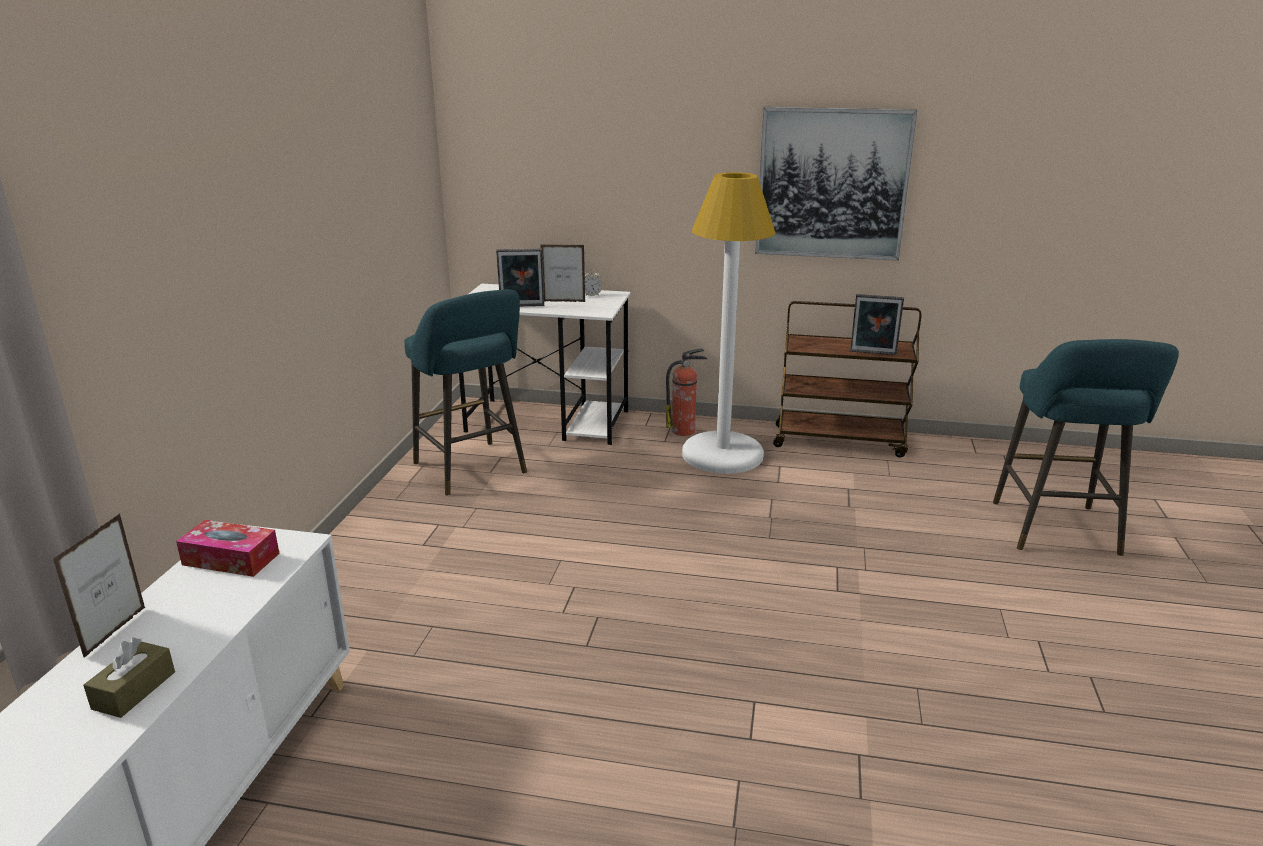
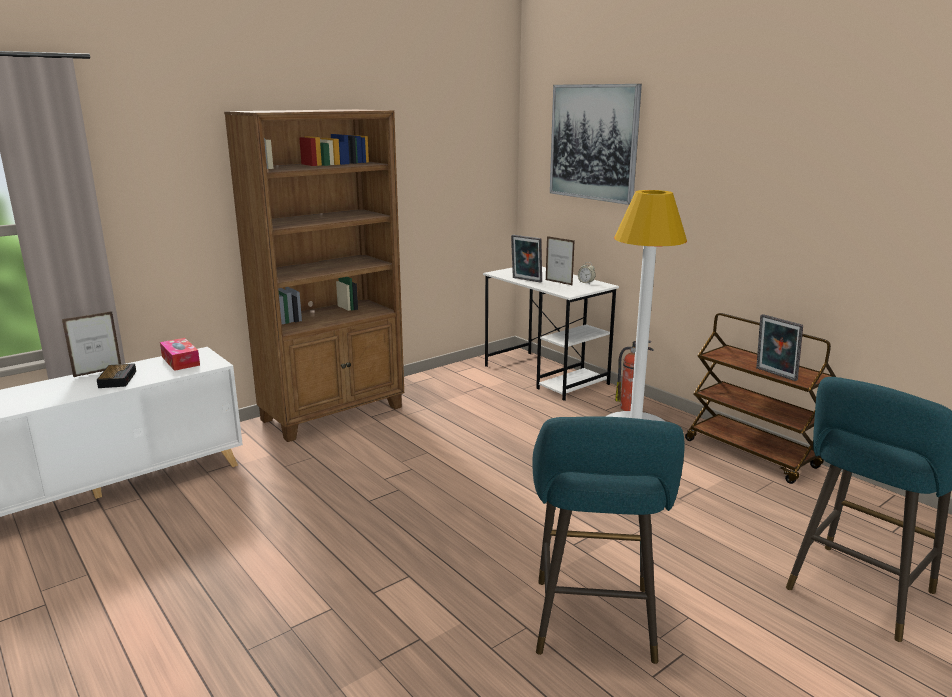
camera: 40 degrees right, 5 degrees down
(134, 690) = (63, 394): brown tissue box -> none
(182, 626) = (118, 379): none -> alarm clock
(367, 560) = (334, 413): none -> brown bookcase
(472, 470) = (456, 388): turquoise stool -> turquoise stool (594, 626)
(832, 184) = (776, 212): picture -> picture (593, 142)

